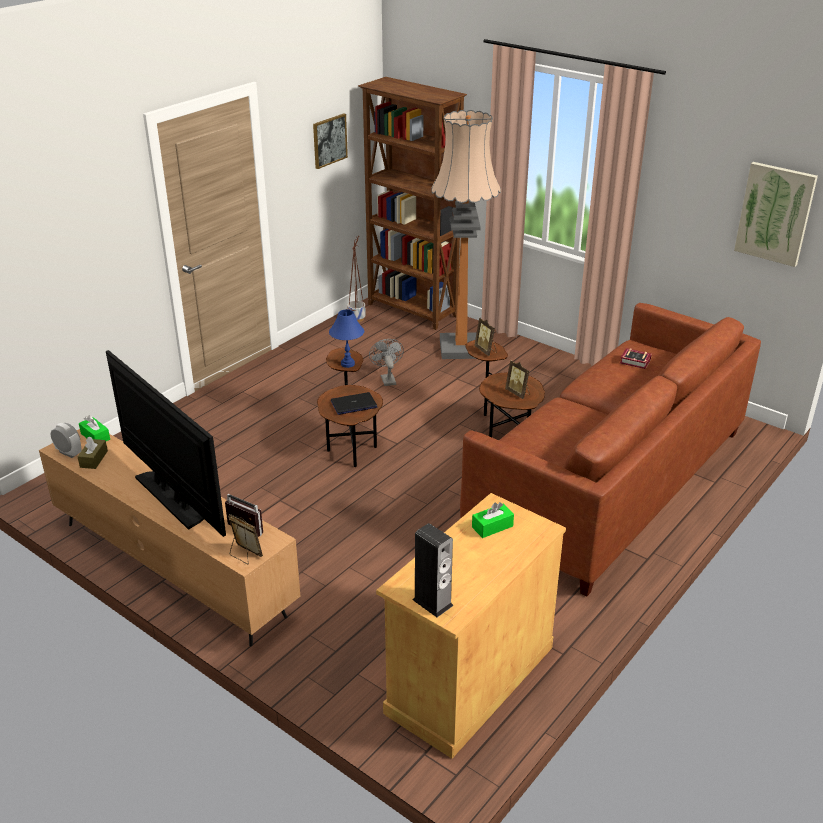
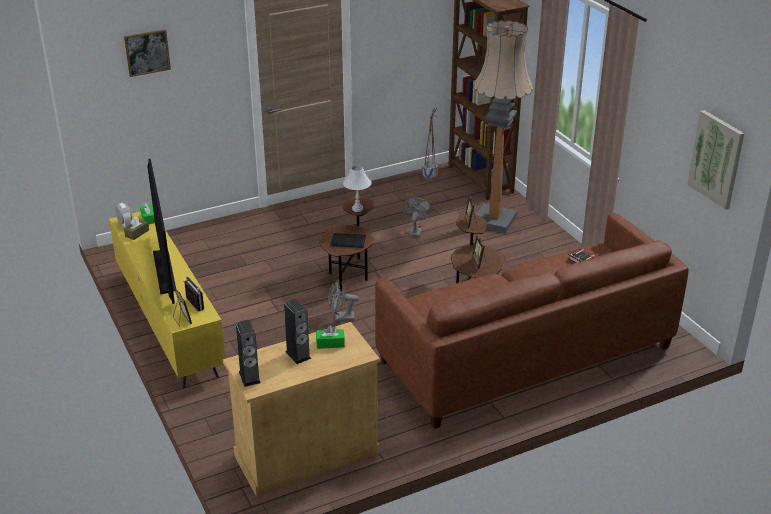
camera: 25 degrees right, 0 degrees up
(173, 568) = (170, 325): brown tv stand -> yellow tv stand
(329, 140) = (420, 25): picture -> picture (147, 52)
(348, 364) = (357, 209): blue table lamp -> white table lamp
(380, 498) = (341, 317): none -> grey fan
(467, 553) = (298, 355): none -> speaker

